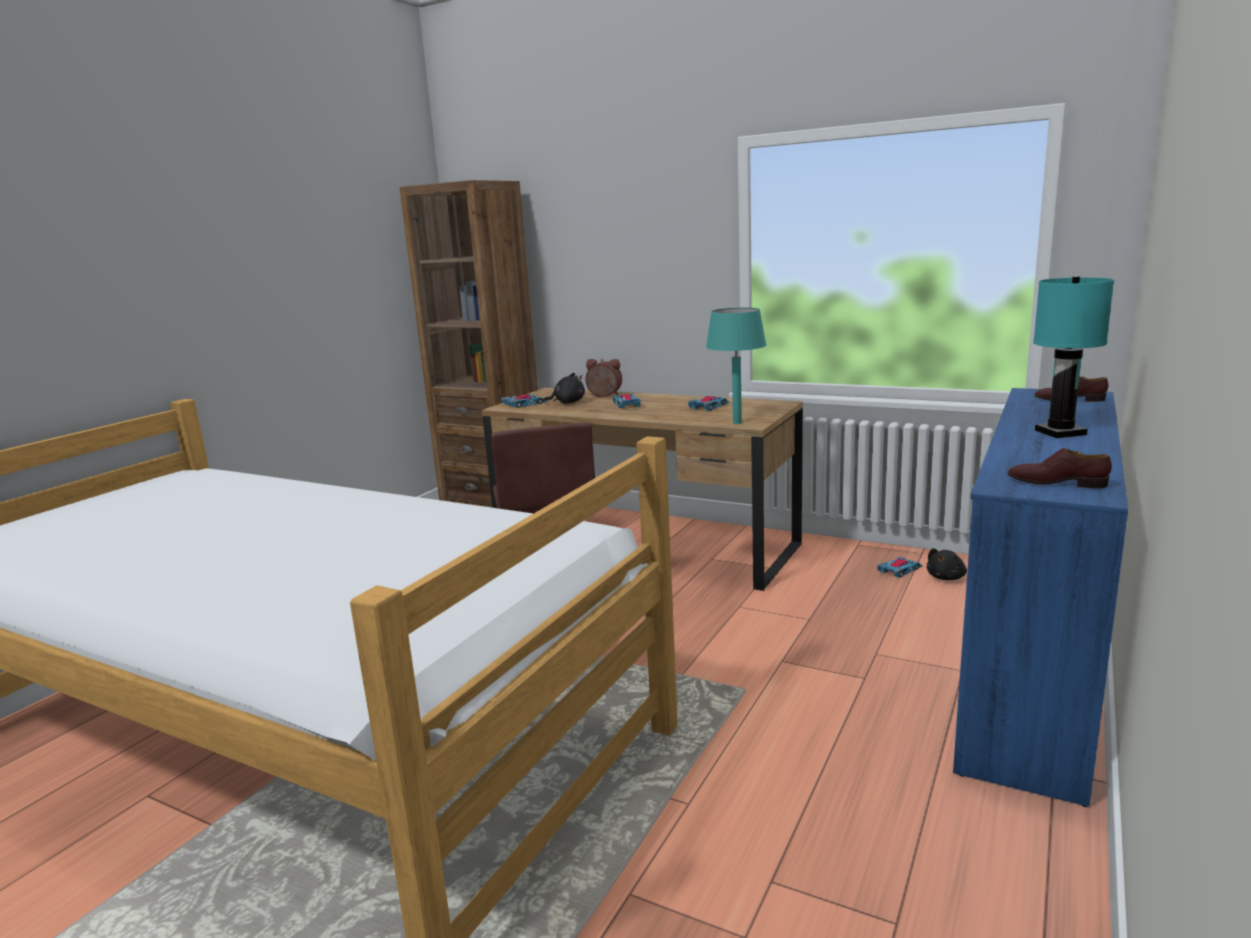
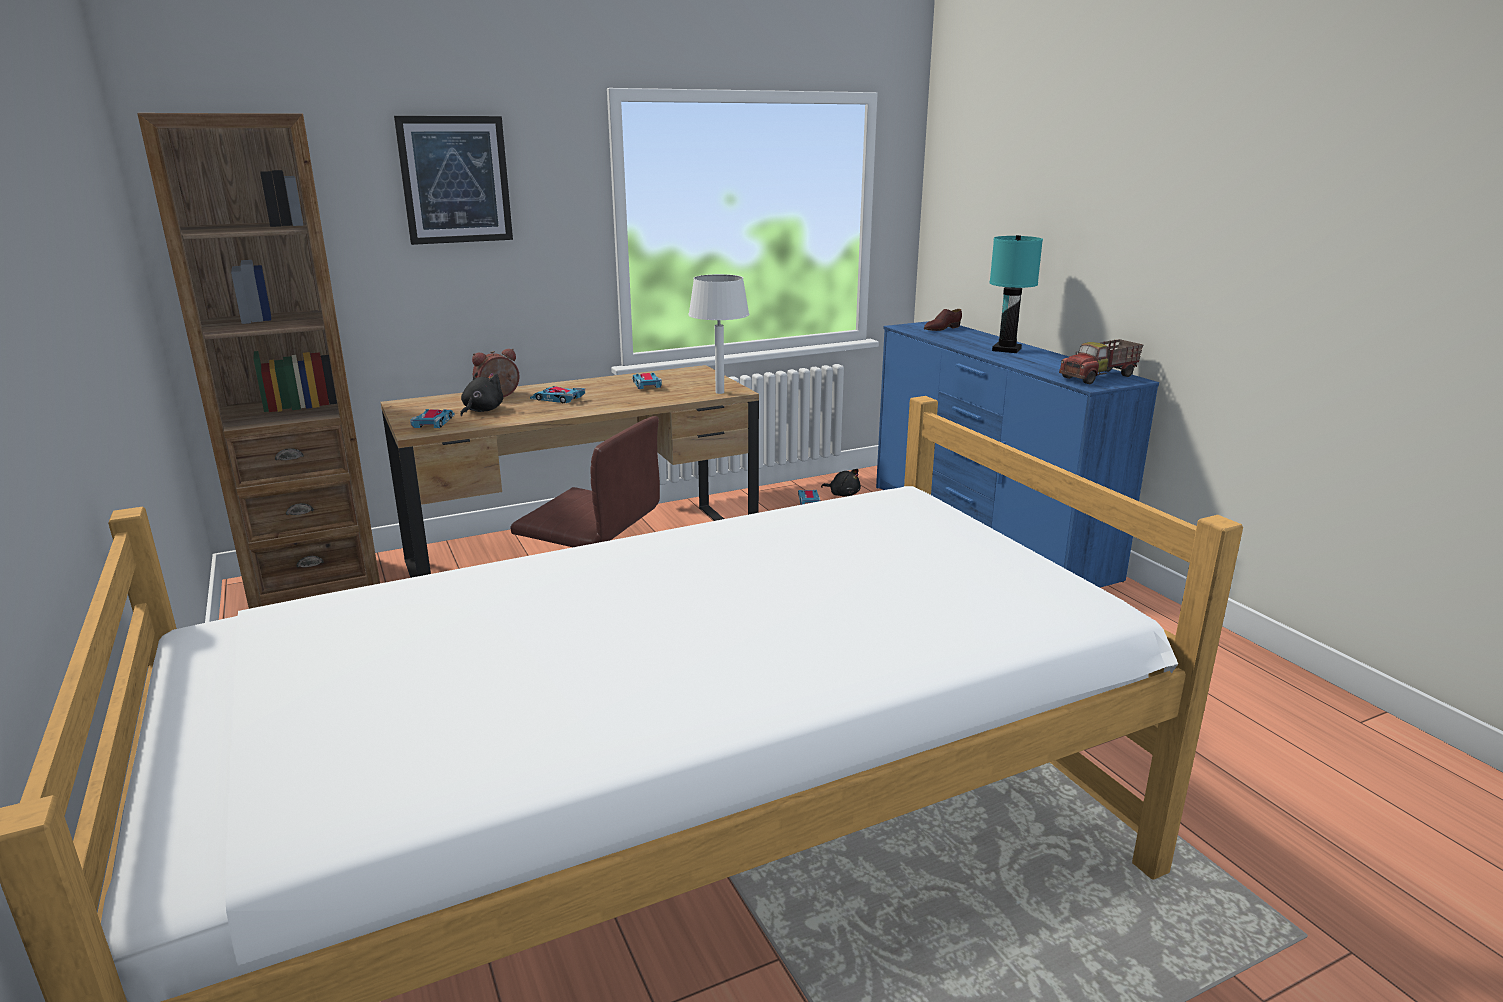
camera: 55 degrees left, 5 degrees up
(616, 223) = (455, 180): none -> picture
(737, 423) = (720, 392): turquoise table lamp -> white table lamp
(946, 577) = (843, 494): black plush toy -> black plush toy turned 45 degrees counterclockwise
(1056, 483) = (1099, 377): brown shoe -> toy truck

